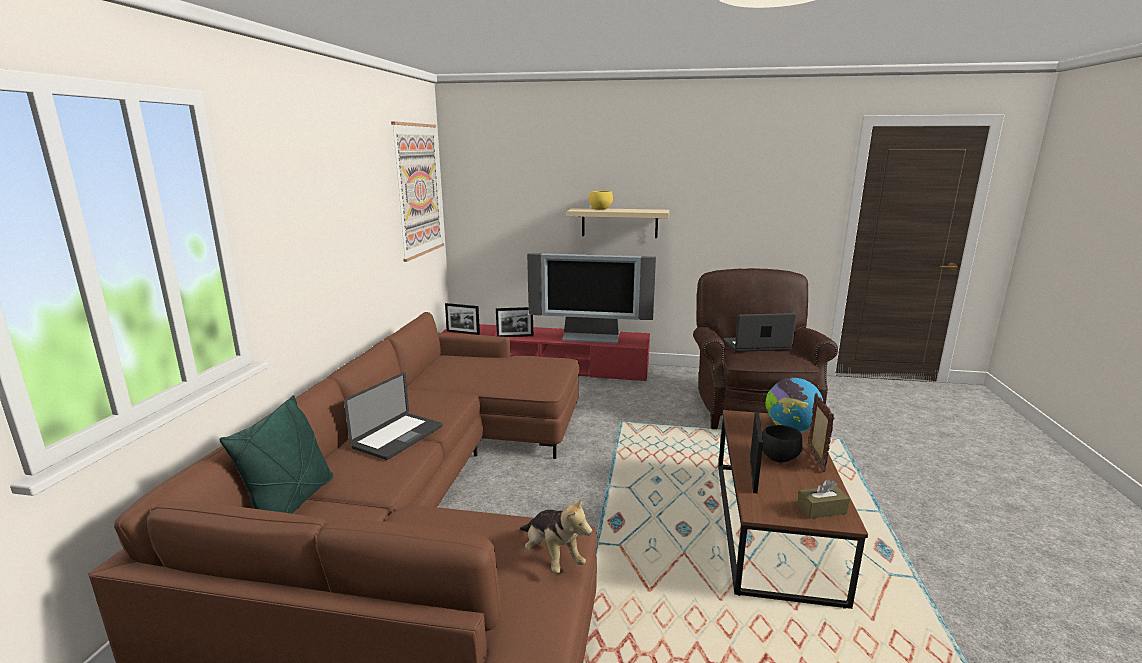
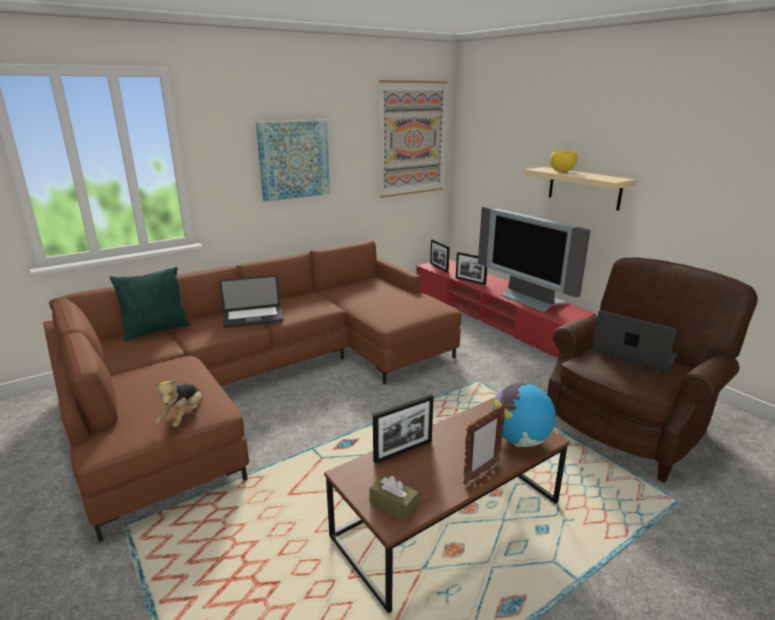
camera: 45 degrees right, 5 degrees up
(335, 223) = (294, 159): none -> picture
(778, 457) = (452, 452): black bowl -> none

